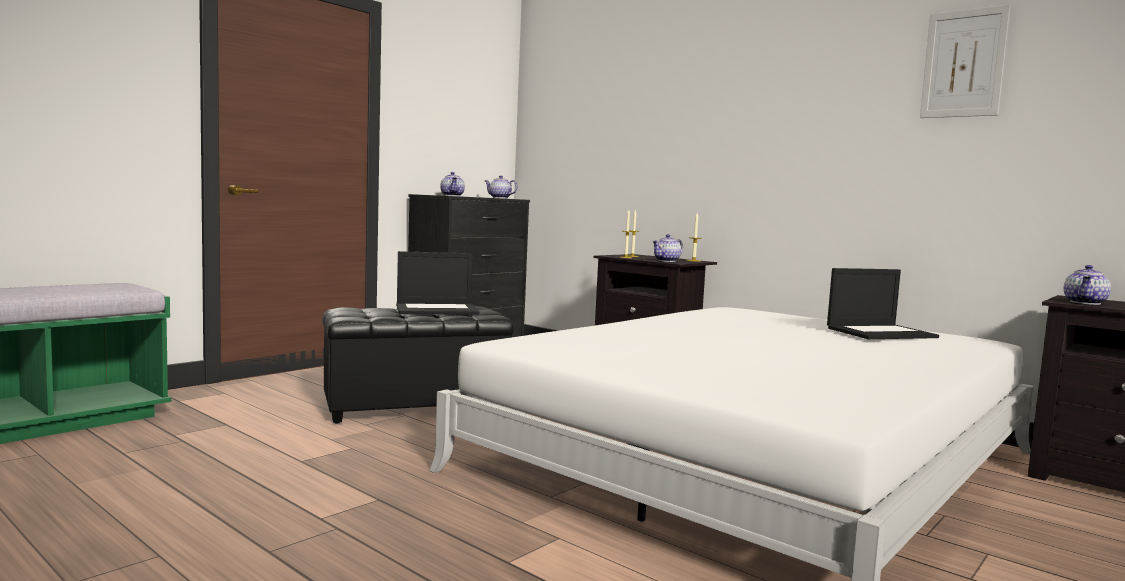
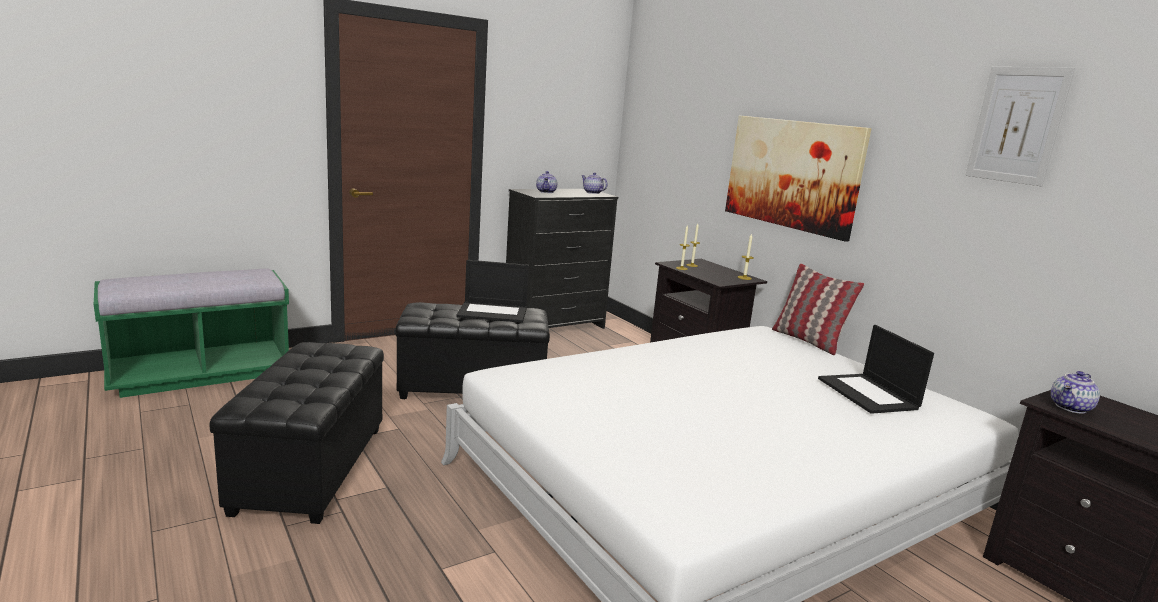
camera: 15 degrees right, 10 degrees up
(262, 495) = (310, 469): none -> black ottoman
(667, 261) = (714, 278): teapot -> none
(731, 148) = (792, 174): none -> picture
(777, 311) = (808, 341): none -> pillow
(881, 332) = (869, 394): laptop -> laptop turned 75 degrees clockwise

